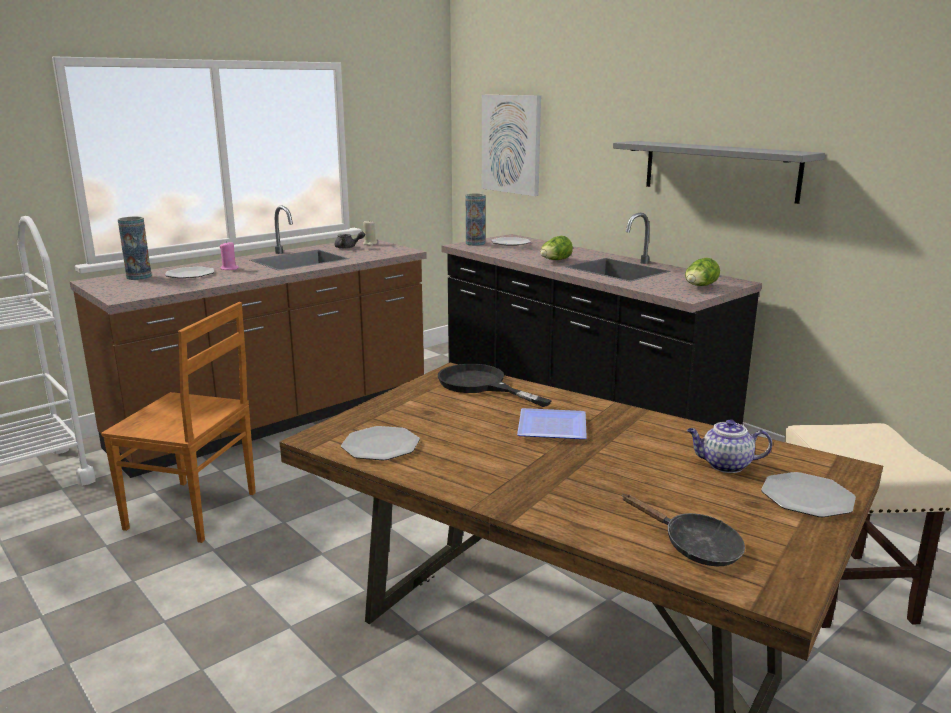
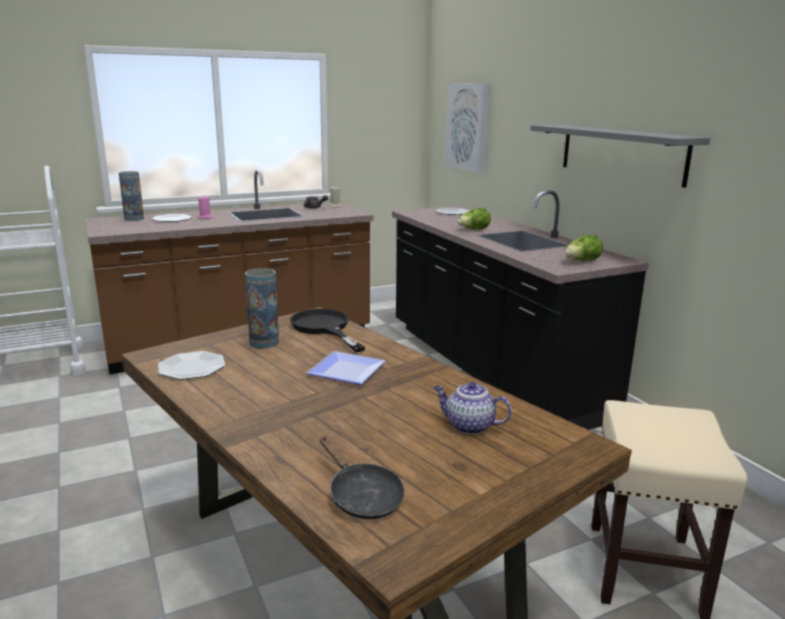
camera: 15 degrees right, 0 degrees up
(195, 511) = (136, 406): brown chair -> none
(475, 243) = (421, 211): vase -> vase (264, 342)
(807, 497) = (520, 468): plate -> none

